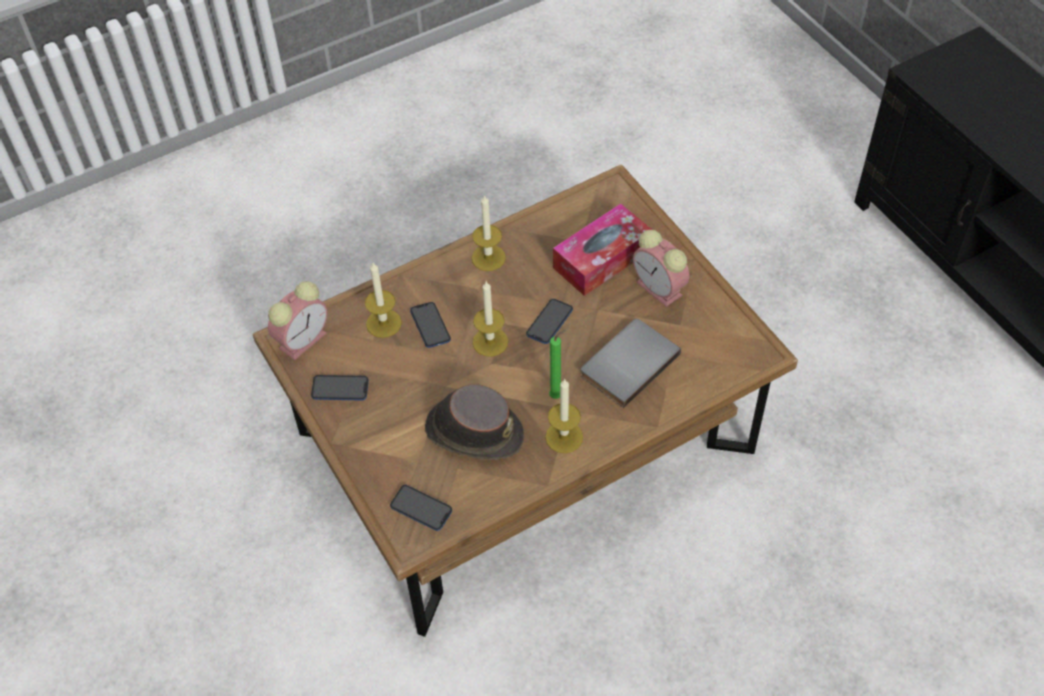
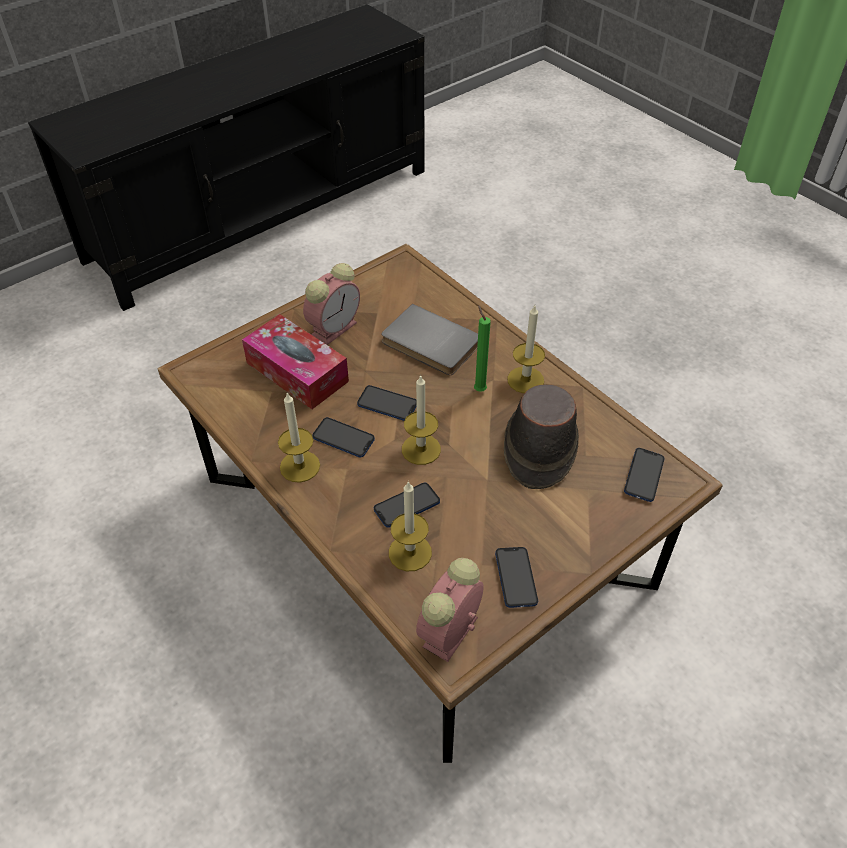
camera: 100 degrees left, 5 degrees down
(303, 339) = (449, 634): alarm clock -> alarm clock turned 90 degrees counterclockwise
(514, 288) = (343, 438): none -> phone

